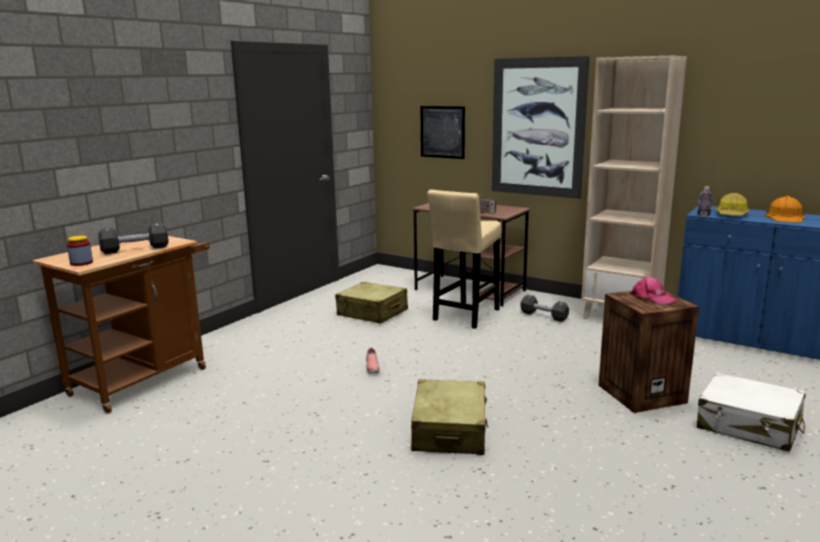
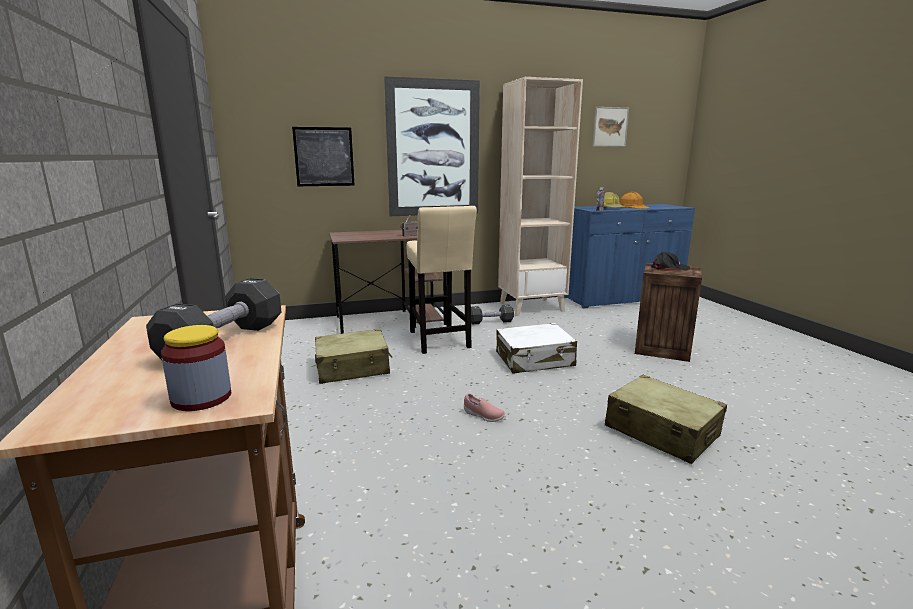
camera: 50 degrees left, 0 degrees up
(652, 297) = (669, 268): pink cap -> black cap
(749, 426) = (735, 344): white suitcase -> white suitcase (535, 360)
(774, 104) = (610, 127): none -> picture

